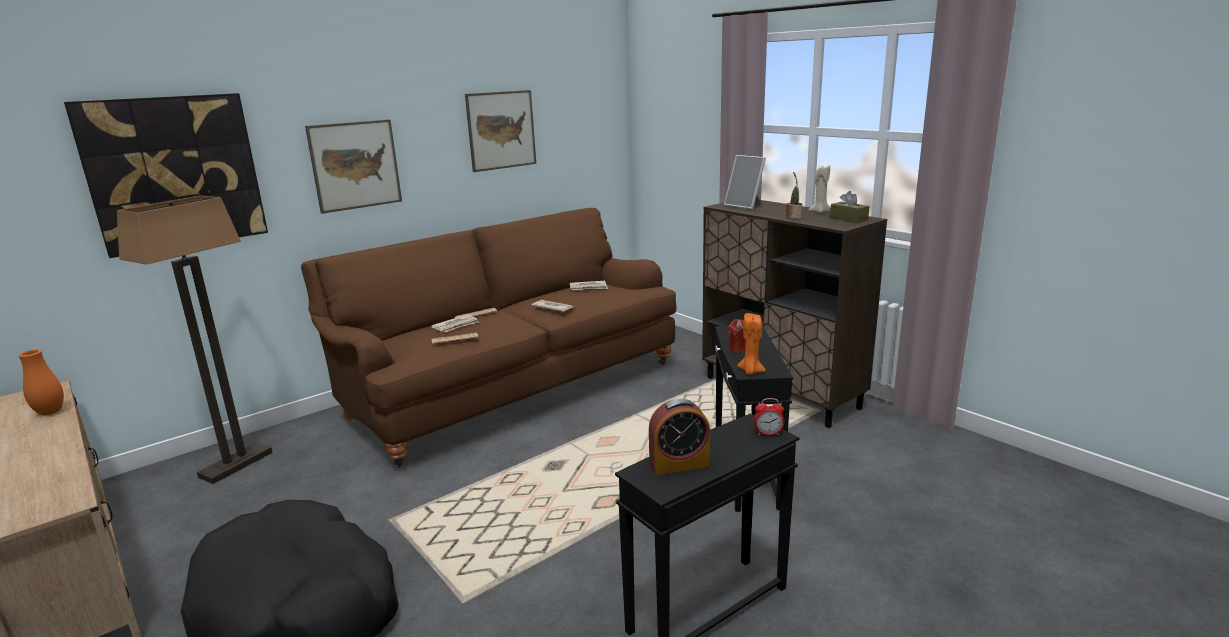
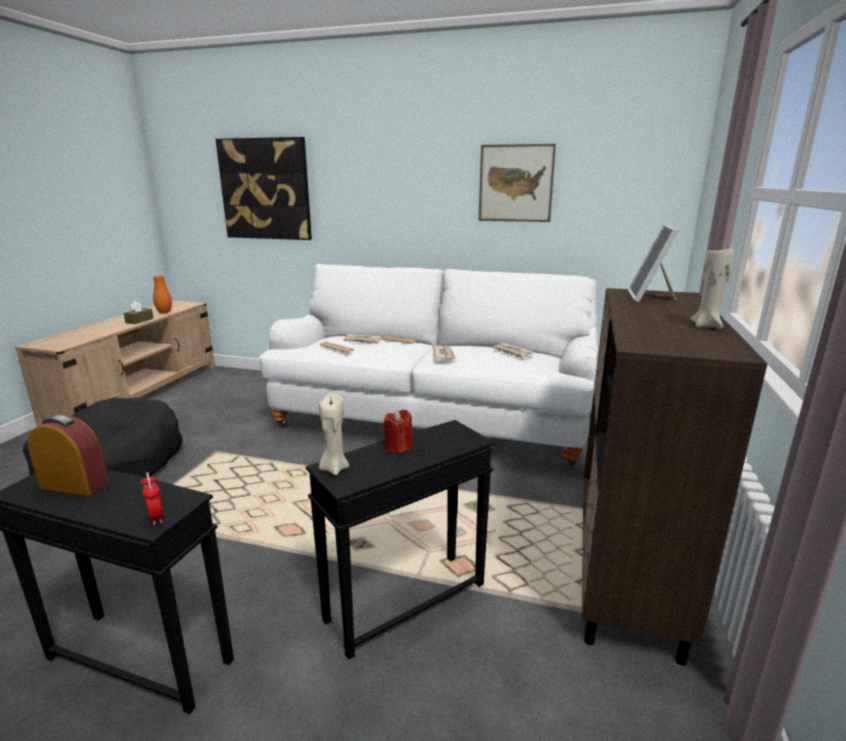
camera: 55 degrees right, 0 degrees up
(236, 464) = (253, 385): floor lamp -> none
(355, 165) = (377, 200): picture -> none
(511, 388) = (432, 420): brown sofa -> white sofa
(679, 464) = (74, 485): alarm clock -> alarm clock turned 150 degrees clockwise
(751, 371) = (334, 468): orange candle -> beige candle
(793, 217) = (639, 320): potted plant -> none
(848, 219) = (700, 343): brown tissue box -> brown tissue box (139, 320)

